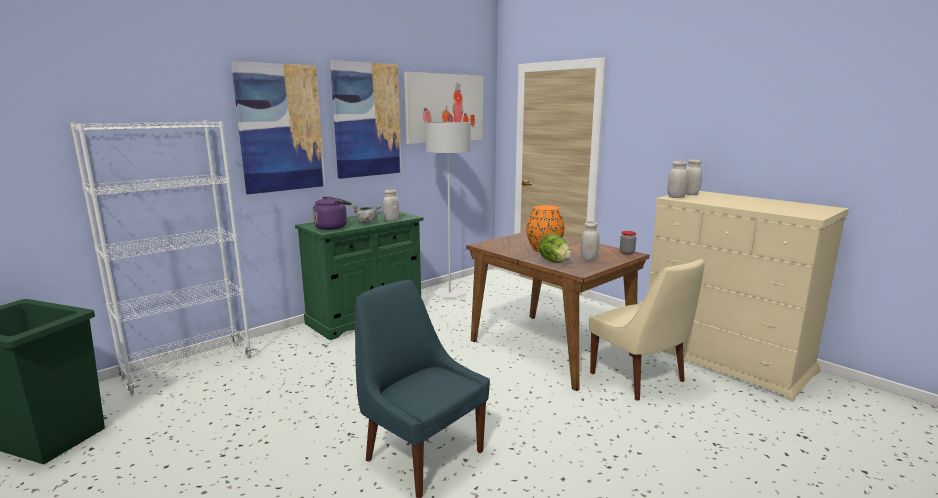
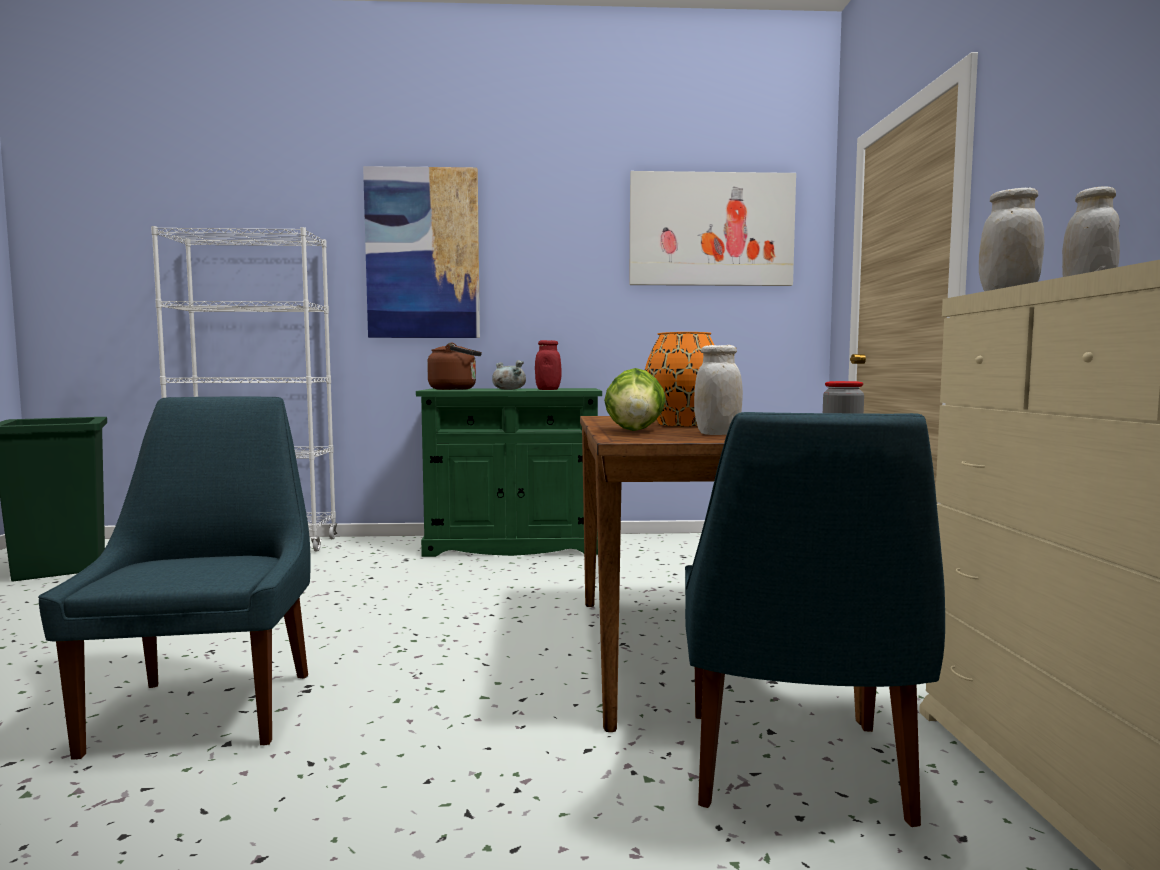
camera: 40 degrees right, 10 degrees down
(333, 227) = (456, 389): purple kettle -> brown kettle
(367, 120) = (558, 246): picture -> none
(391, 220) = (548, 389): white jar -> red jar
(449, 294) = (678, 546): grey floor lamp -> none
(639, 379) = (794, 770): beige chair -> blue chair

